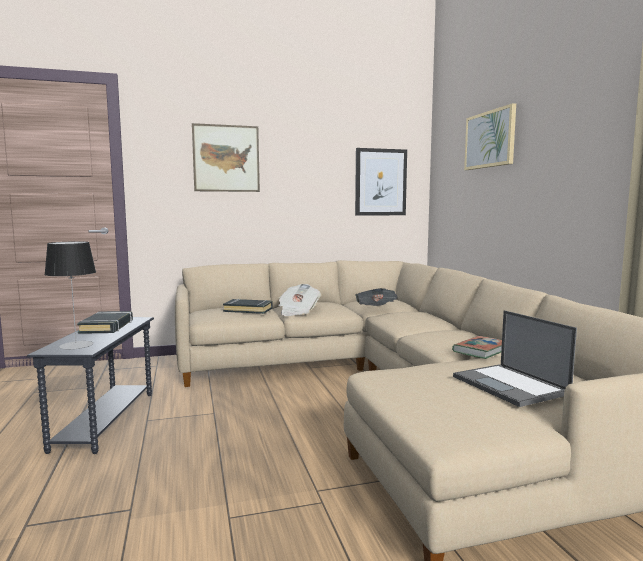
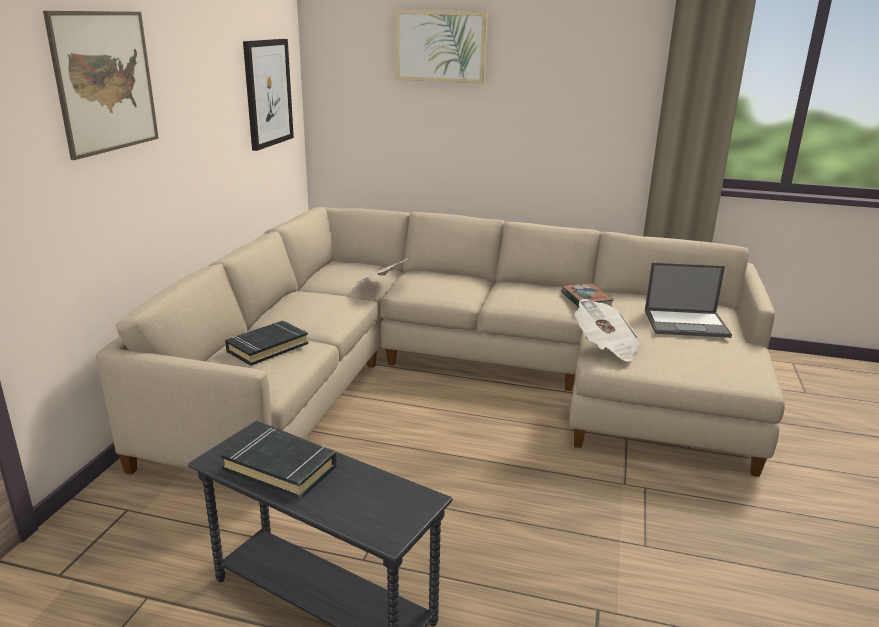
camera: 60 degrees left, 15 degrees up
(76, 345) = (383, 506): table lamp -> none
(297, 312) = (314, 323): newspaper -> newspaper (606, 347)

